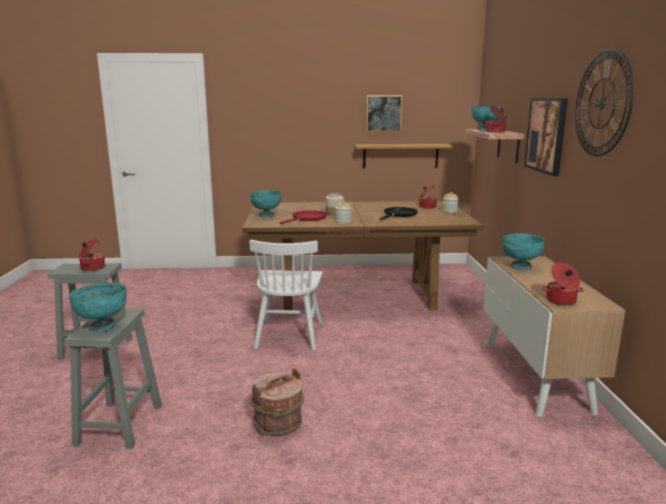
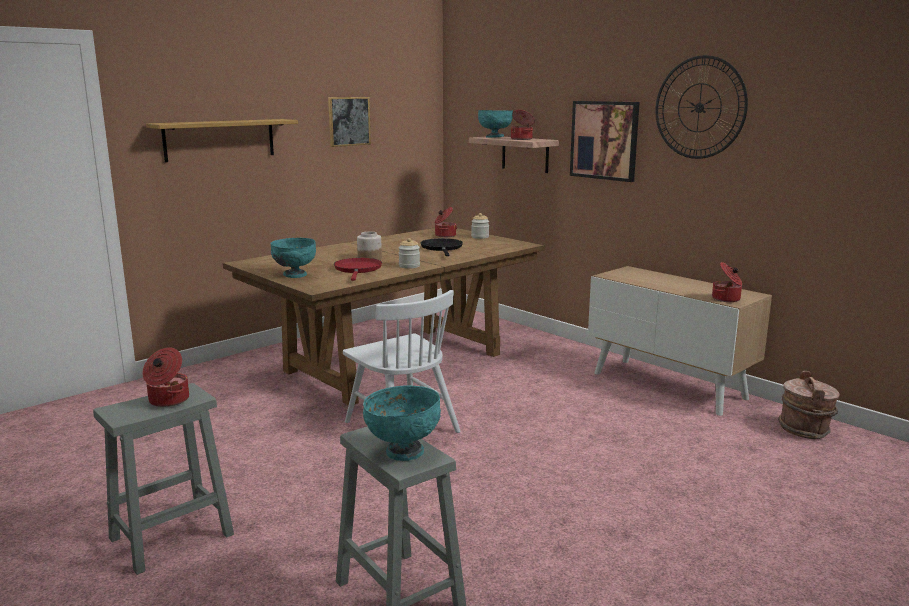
camera: 40 degrees left, 0 degrees up
(278, 424) = (558, 511): brown bucket -> brown bucket (805, 430)
(400, 156) = (370, 176): shelf -> shelf (220, 139)
(520, 267) = (636, 279): turquoise bowl -> none

